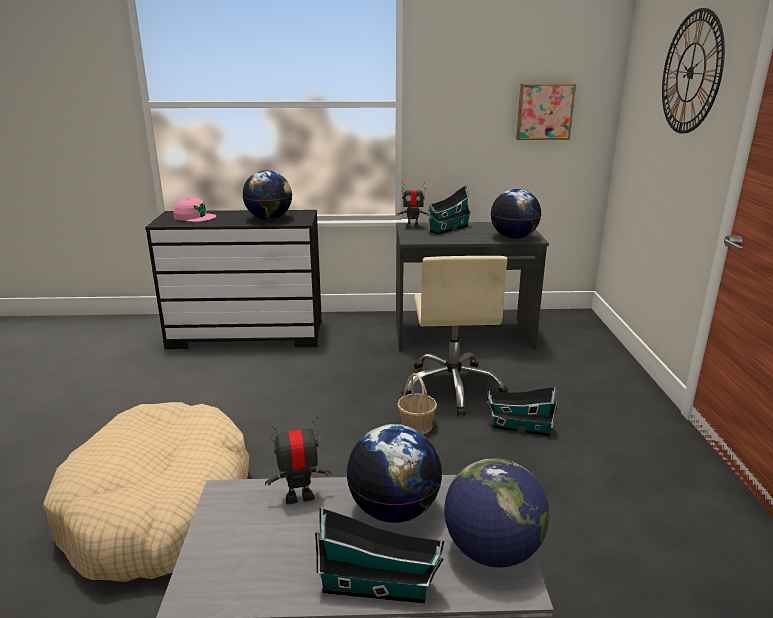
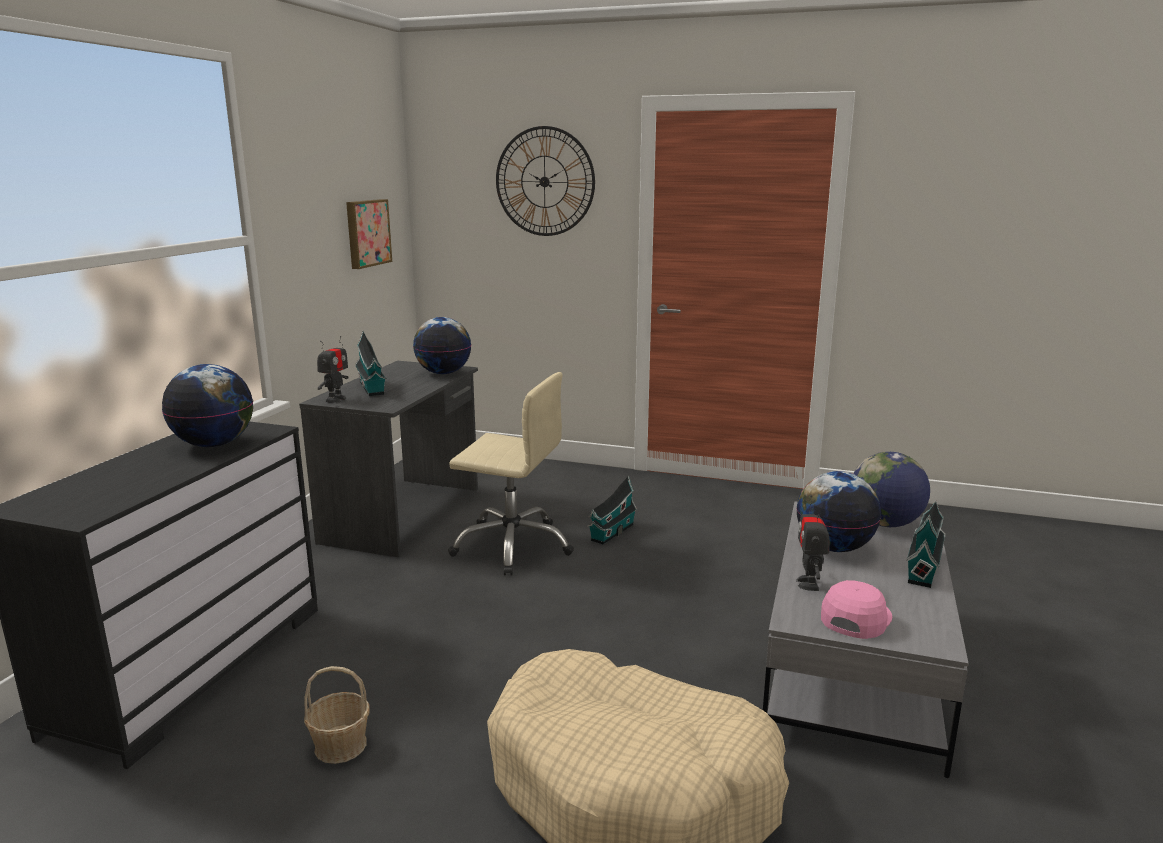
camera: 70 degrees left, 5 degrees down
(194, 217) = (92, 490): pink cap -> pink cap (855, 617)
(416, 425) = (571, 580): basket -> basket (340, 745)

